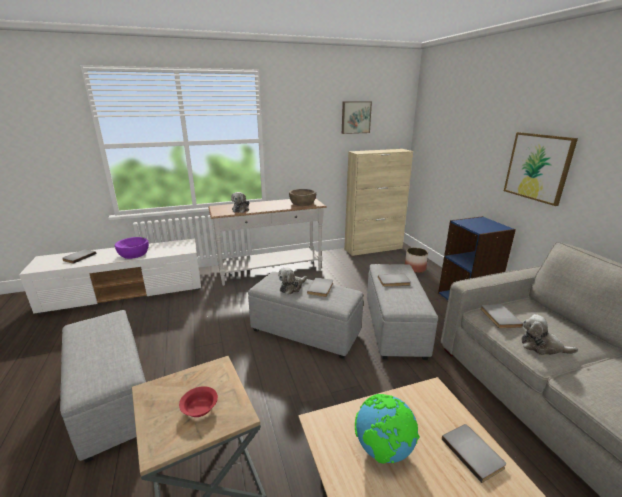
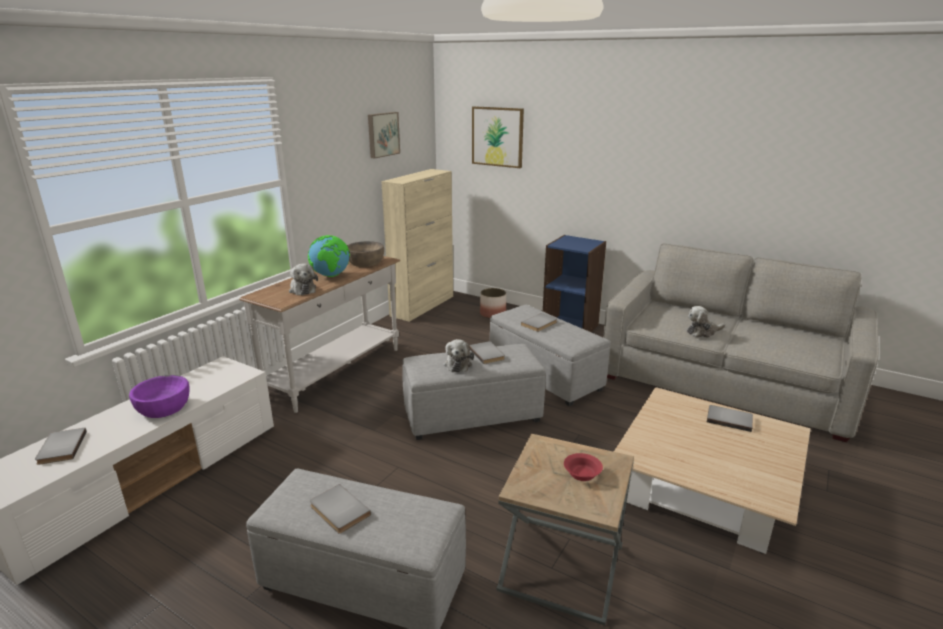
camera: 40 degrees left, 0 degrees up
(384, 450) = (687, 446): globe -> globe (331, 276)
(498, 317) = (657, 322): grey book -> grey book (338, 511)
(538, 167) = (618, 177): picture -> picture (497, 137)

